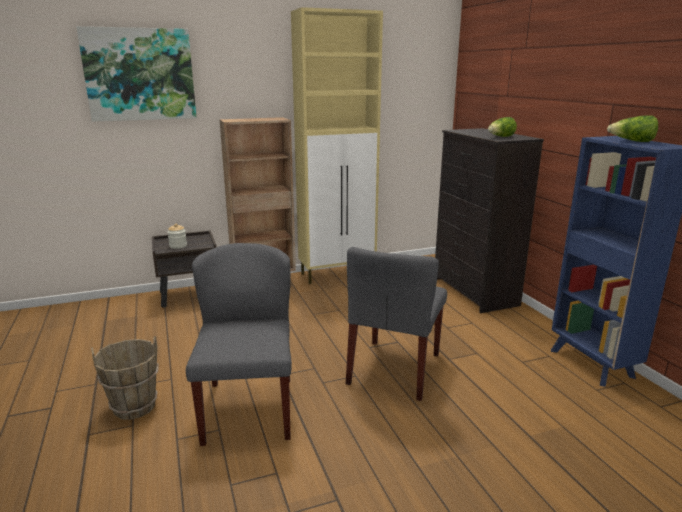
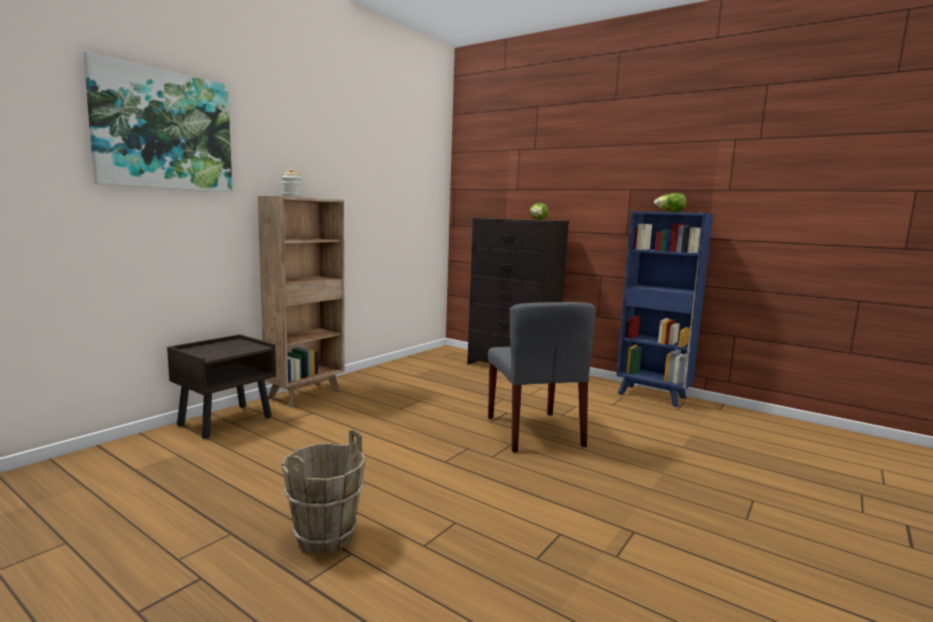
camera: 35 degrees left, 10 degrees down
(178, 246) = (222, 352): jar -> jar (292, 197)
(248, 409) = (457, 496): grey chair -> none
(338, 274) = (374, 374): beige cabinet -> none

